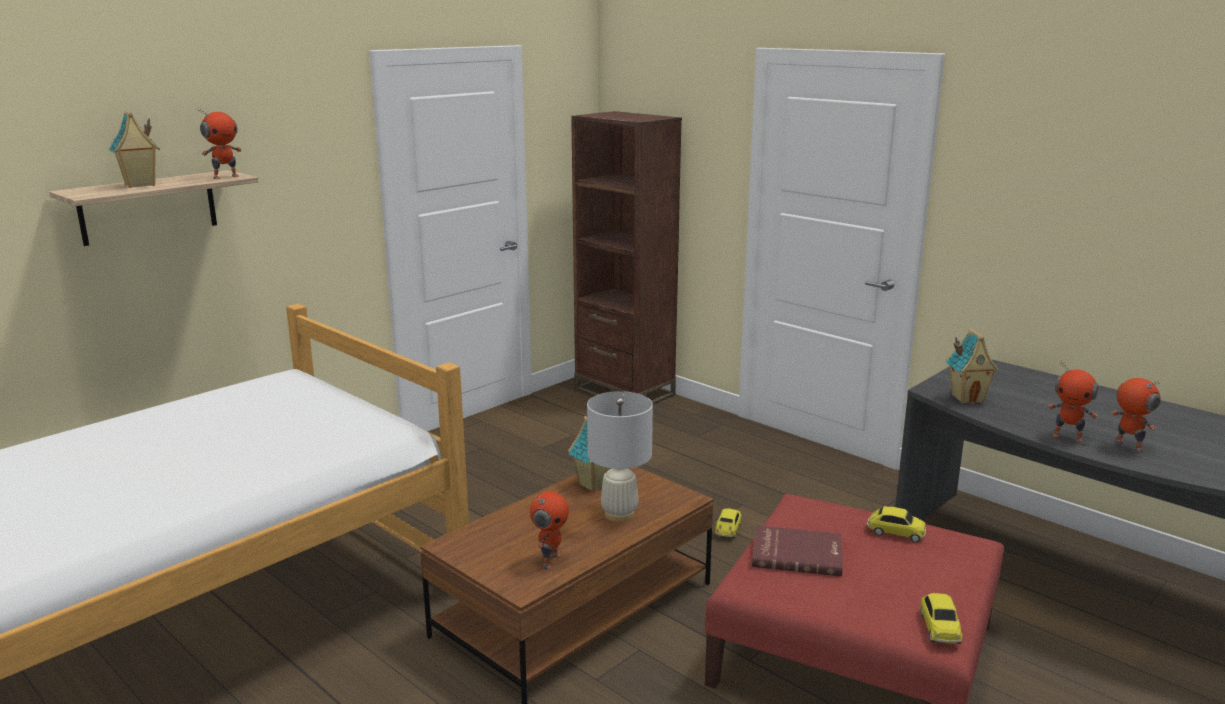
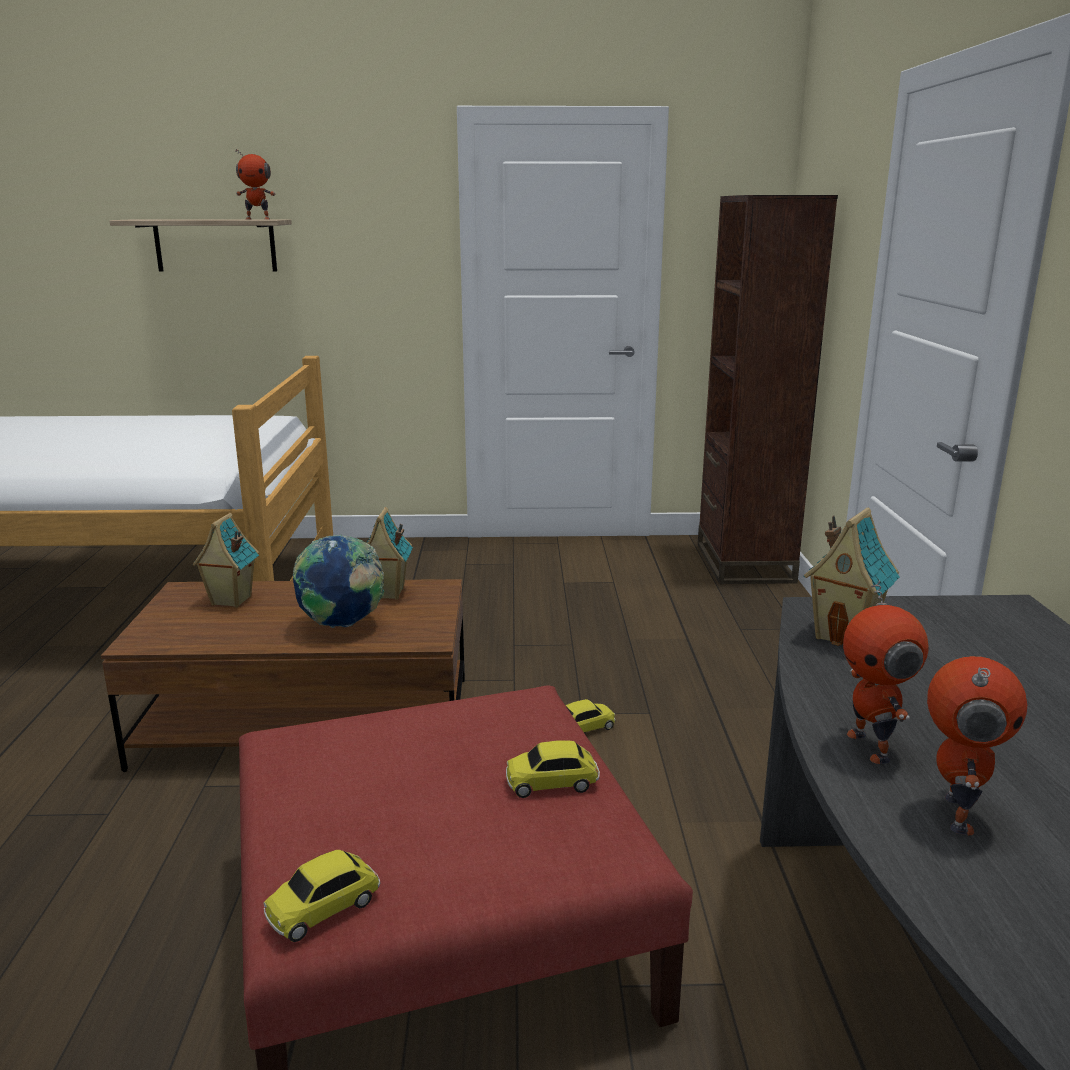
camera: 45 degrees right, 0 degrees up
(140, 185) = (187, 219): toy house -> toy house (230, 601)
(550, 561) = (203, 633): toy robot -> none
(619, 514) = (342, 625): white table lamp -> globe
(797, 553) = (394, 740): red book -> none
(895, 533) = (552, 783): toy car -> toy car turned 105 degrees clockwise

